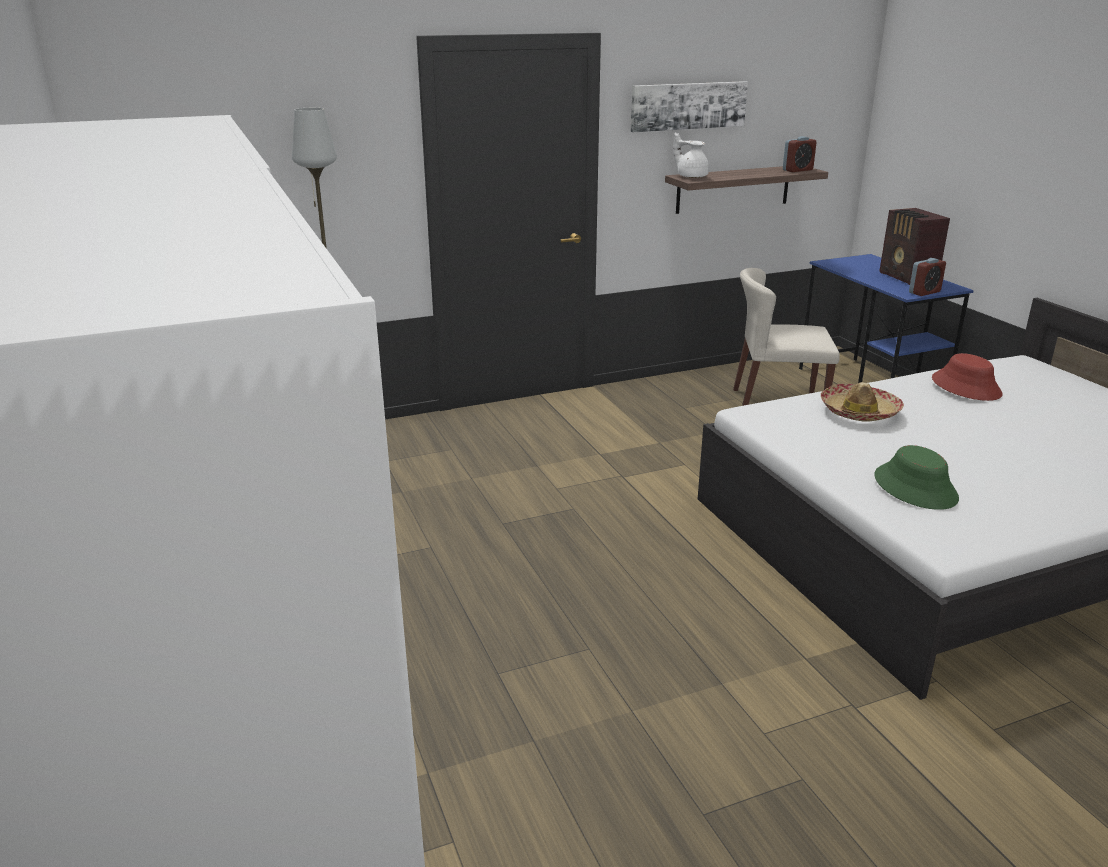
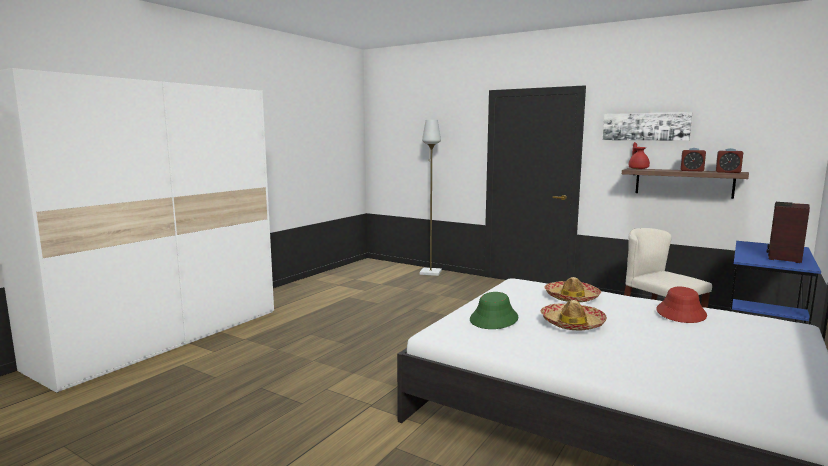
camera: 55 degrees right, 15 degrees down
(691, 176) = (638, 169): white teapot -> red teapot
(924, 292) = (765, 263): alarm clock -> alarm clock (691, 170)
(966, 451) = (572, 324): none -> hat

